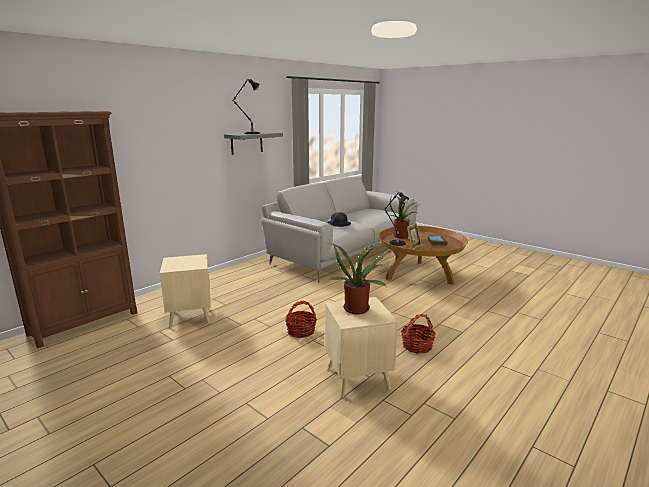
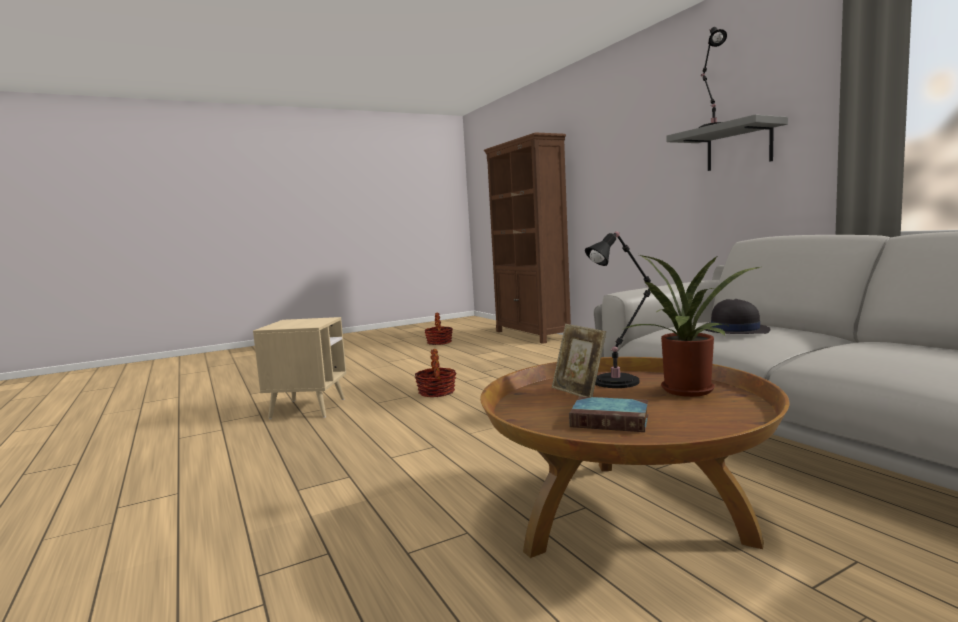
camera: 110 degrees right, 10 degrees down
(190, 316) = (519, 356): beige side table -> none
(358, 308) = (306, 322): potted plant -> none
(417, 346) = (316, 445): basket -> basket (439, 342)

